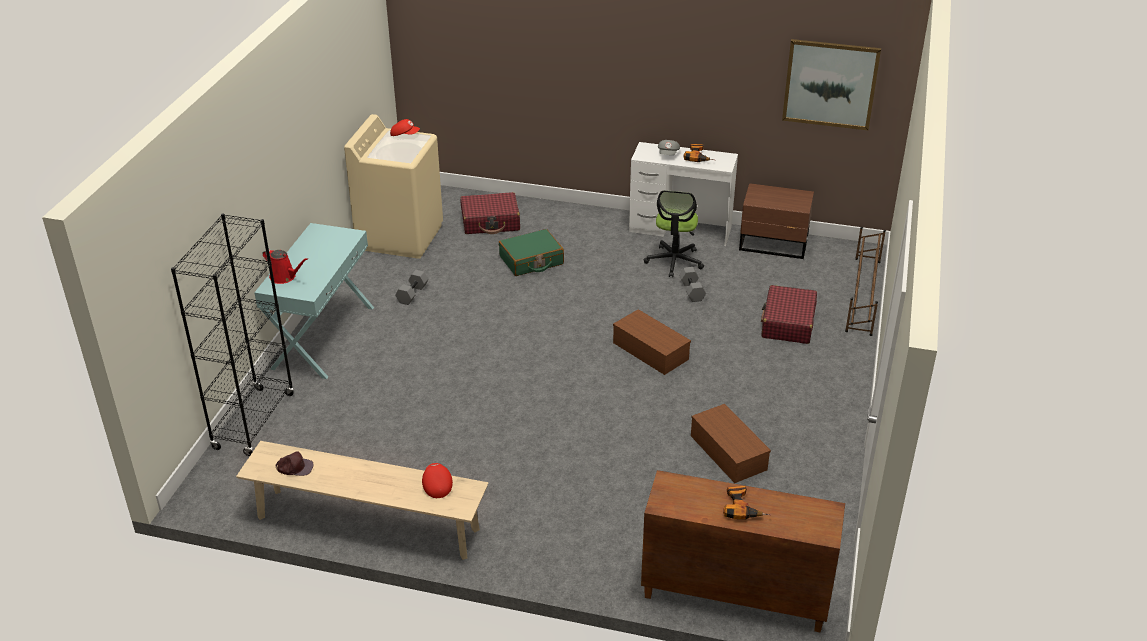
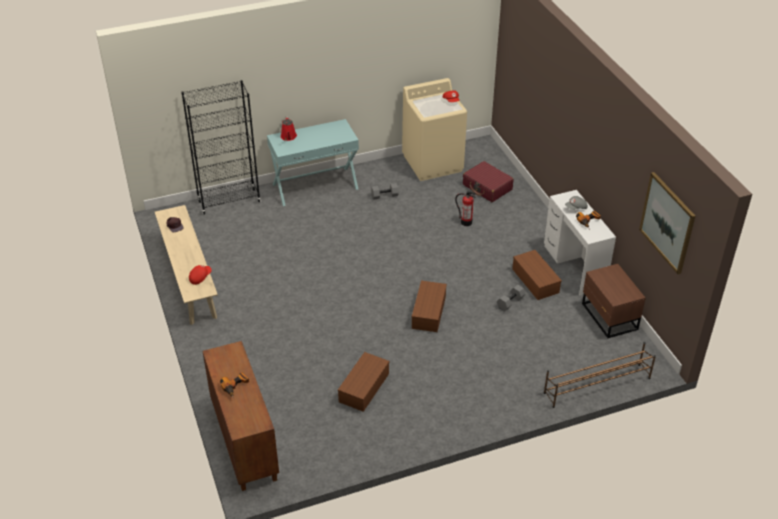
camera: 55 degrees right, 5 degrees up
(531, 261) = (466, 222): green suitcase -> fire extinguisher
(674, 261) = (534, 280): office chair -> brown storage box
(788, 323) = (523, 361): red suitcase -> none

